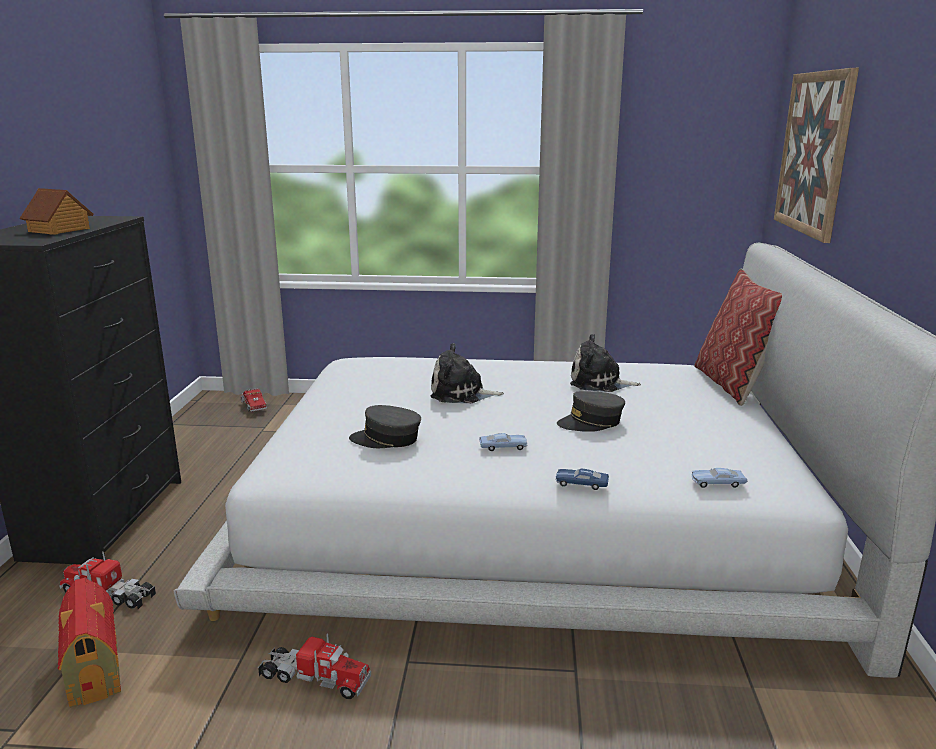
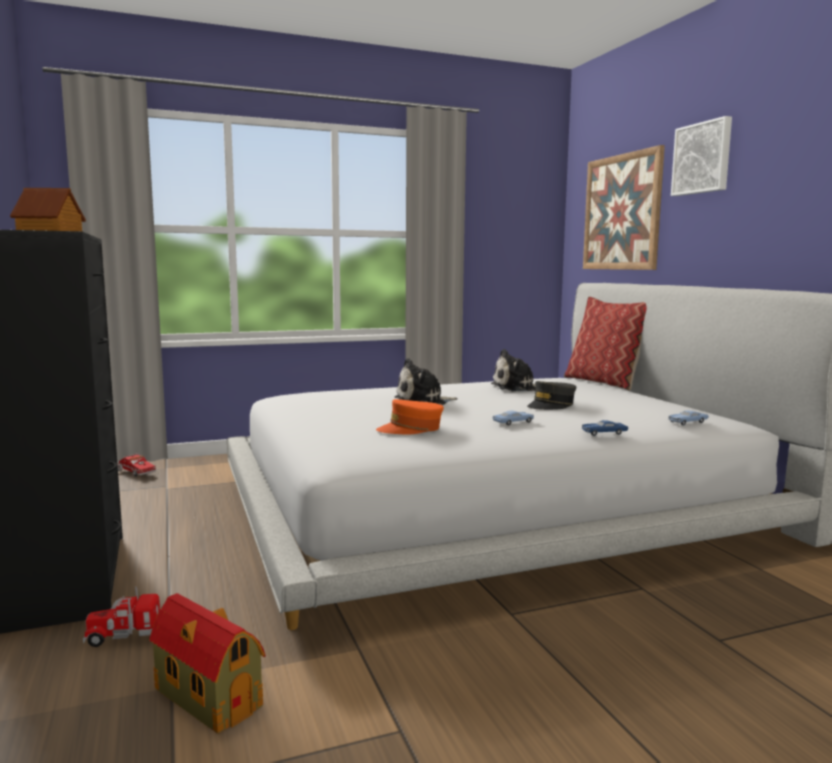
camera: 25 degrees left, 10 degrees down
(314, 678) = (446, 644): toy truck -> none
(386, 439) = (411, 429): grey cap -> orange cap
(887, 97) = (703, 158): none -> picture

